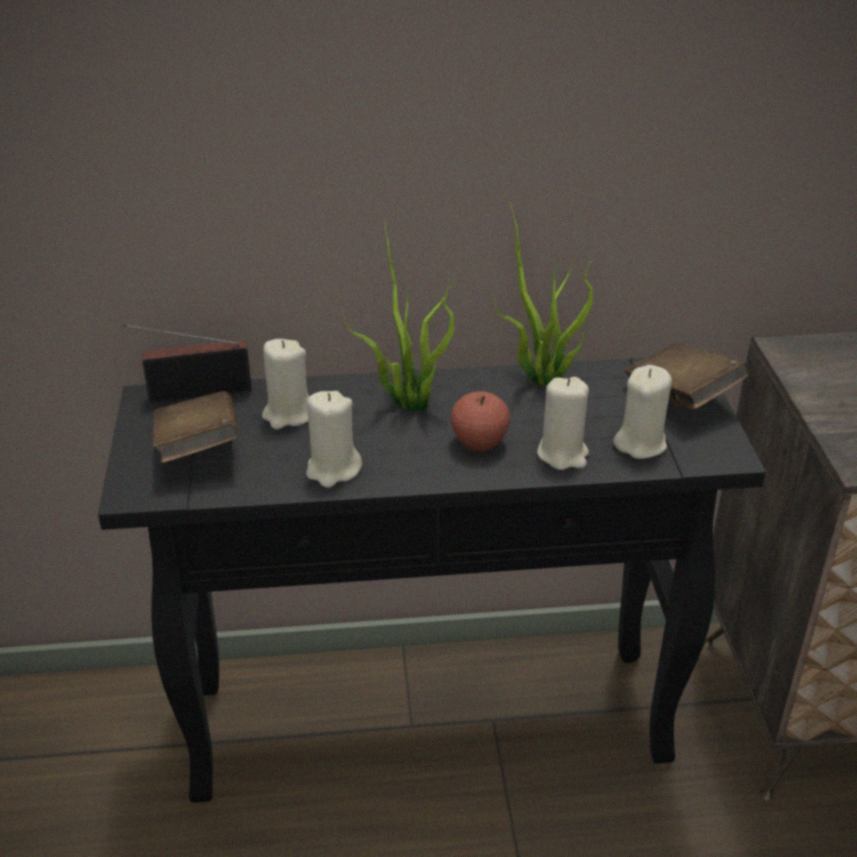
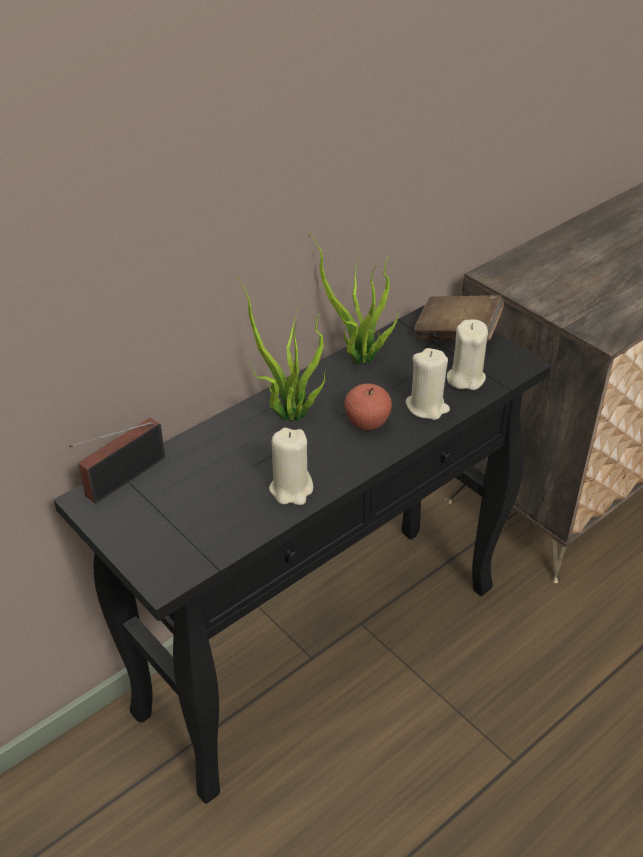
camera: 35 degrees left, 5 degrees up
(198, 449) = (176, 521): brown book -> none
(288, 414) = (213, 463): beige candle -> none

